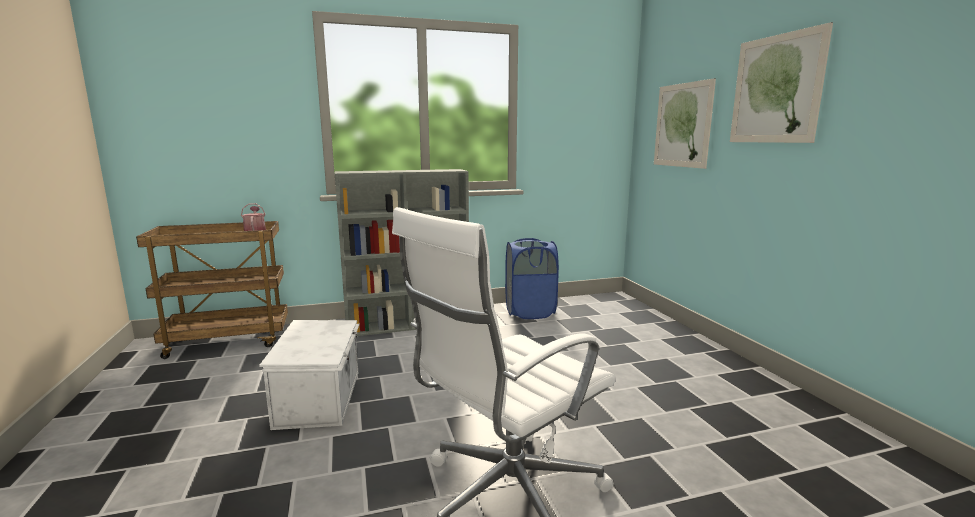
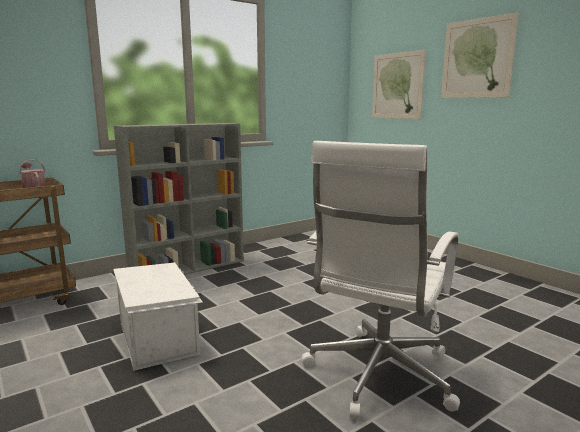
camera: 20 degrees left, 0 degrees up
(530, 312) = (286, 246): blue laundry basket -> none

